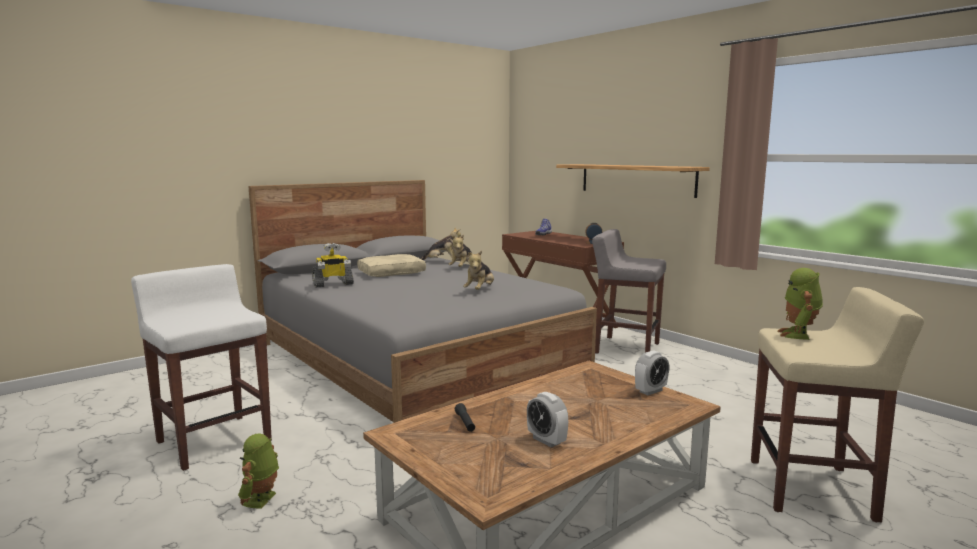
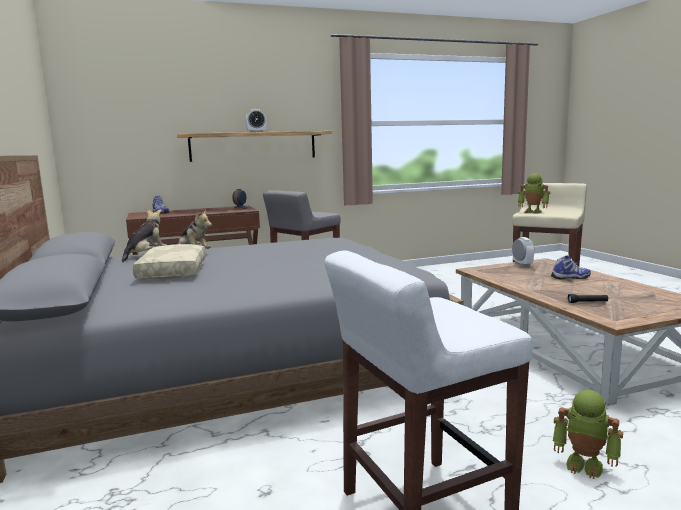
camera: 70 degrees left, 0 degrees up
(333, 284) = (201, 292): toy robot -> none
(480, 290) = (318, 252): plush toy -> none
(546, 440) = (611, 288): alarm clock -> alarm clock (256, 132)
(591, 418) = (571, 278): none -> shoe

